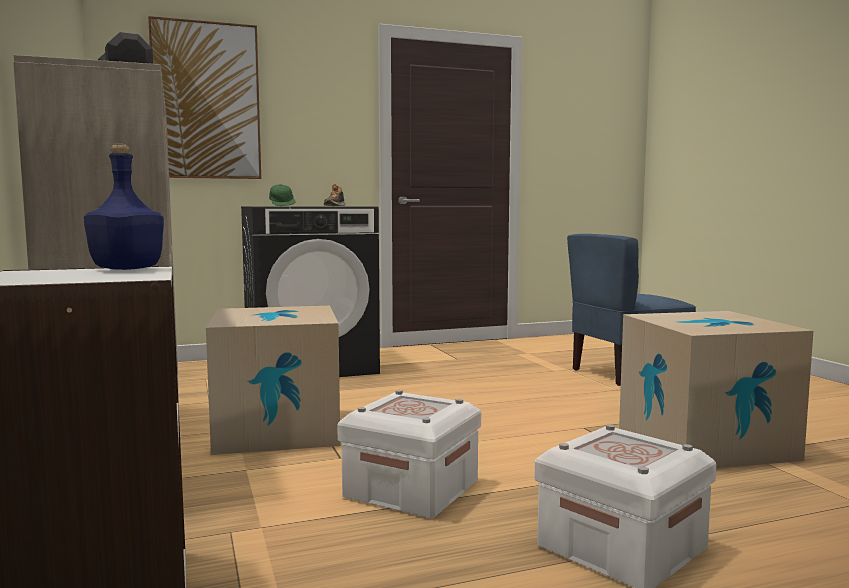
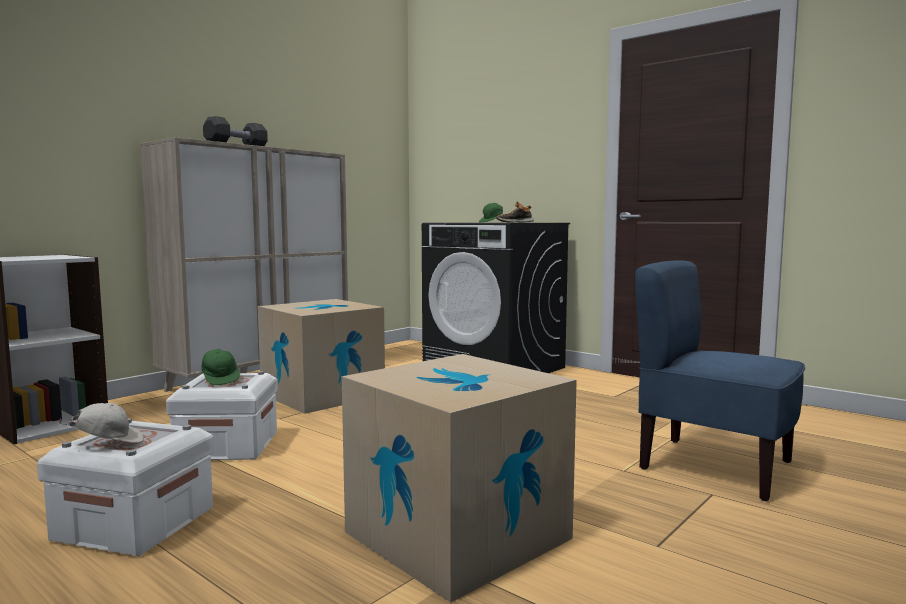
camera: 60 degrees right, 0 degrees up
(126, 269) = (66, 256): blue bottle -> none
(206, 101) = (471, 135): picture -> none
(403, 407) = (220, 379): none -> green cap
(647, 455) = (108, 443): none -> white cap

